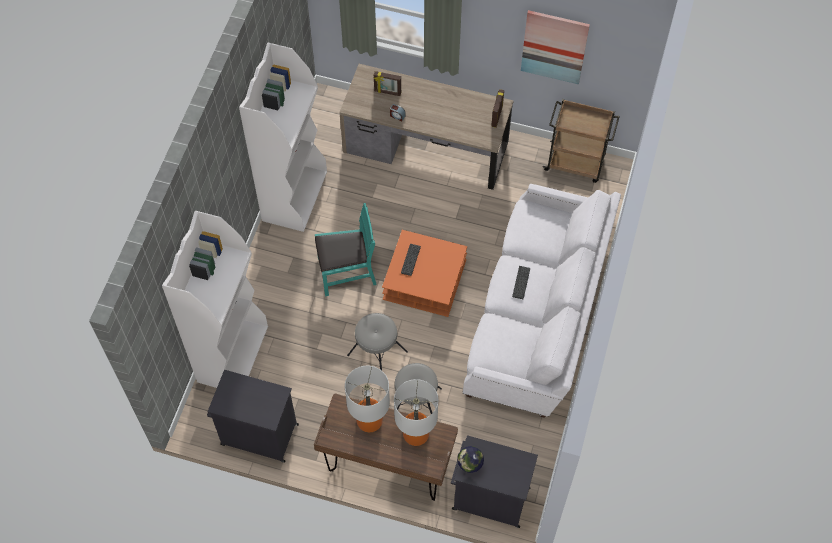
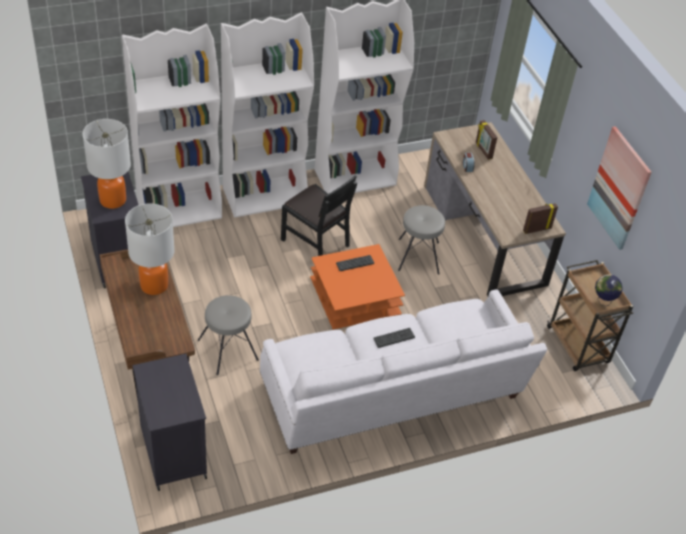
camera: 50 degrees right, 15 degrees down
(265, 278) = (265, 196): none -> white bookcase
(346, 272) = (315, 242): turquoise chair -> black chair
(377, 354) = (255, 299): grey stool -> grey stool (418, 256)
(416, 433) = (165, 323): table lamp -> table lamp (113, 200)
(469, 466) = (154, 370): globe -> globe (603, 301)

